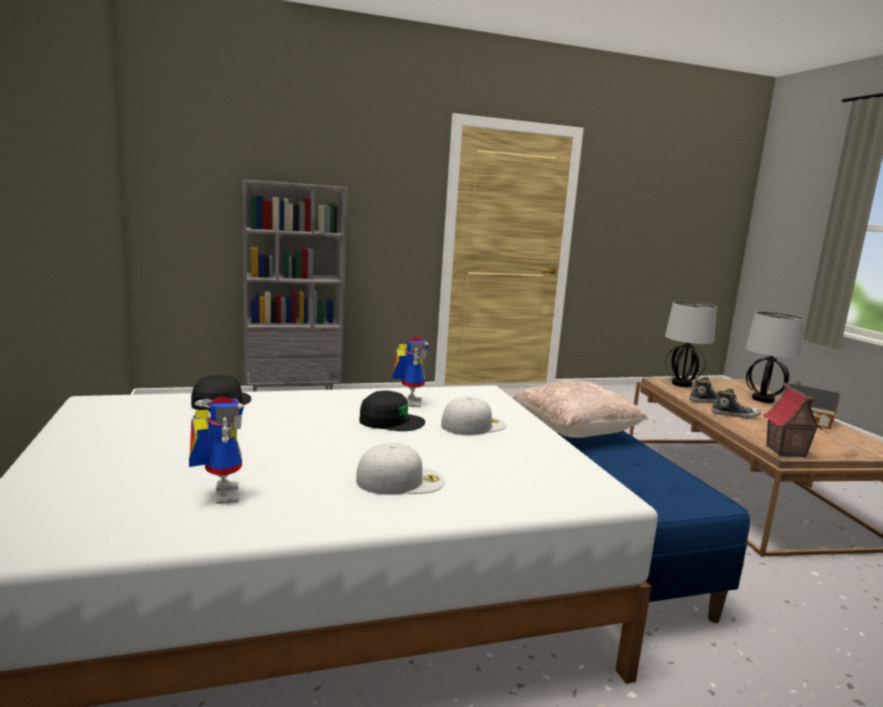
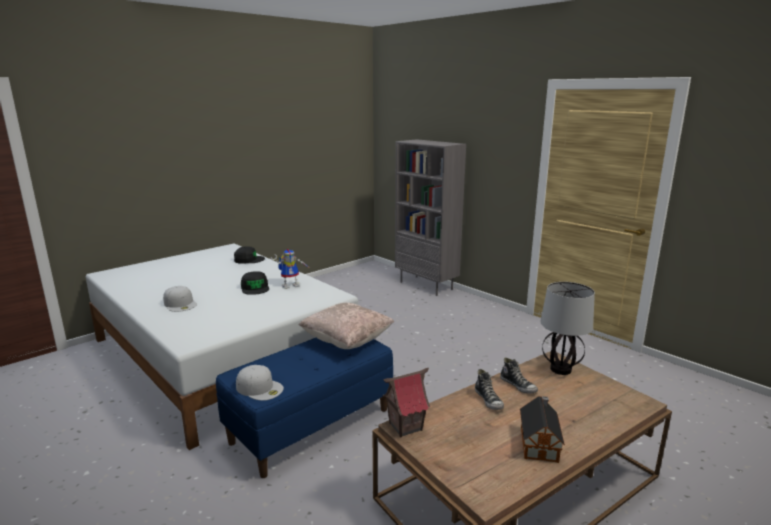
camera: 65 degrees right, 5 degrees up
(218, 493) = (152, 283): toy robot -> none
(473, 425) = (268, 303): white cap -> white cap (260, 388)
(762, 399) = (582, 416): table lamp -> none

